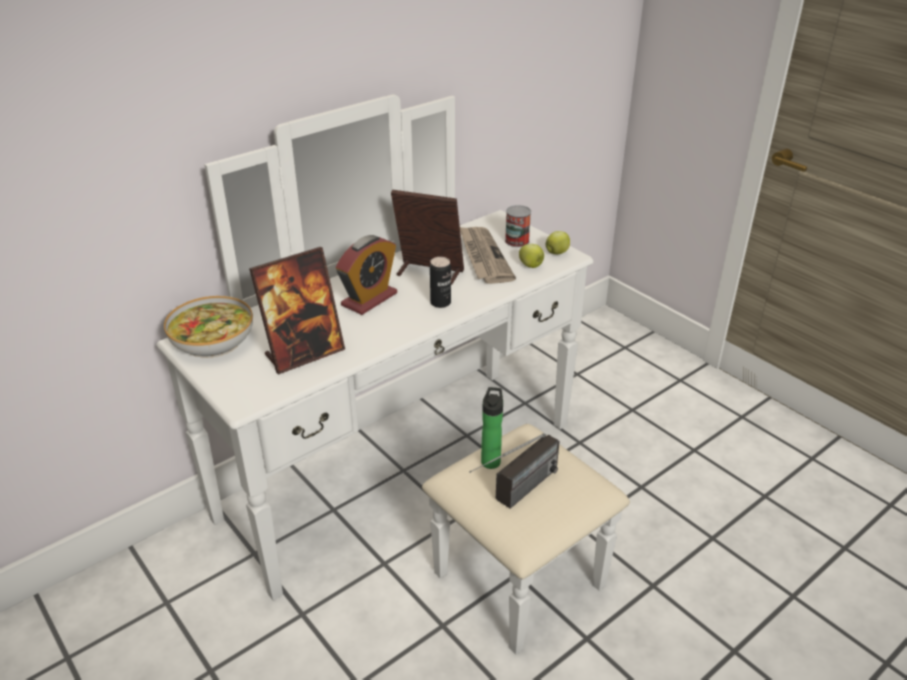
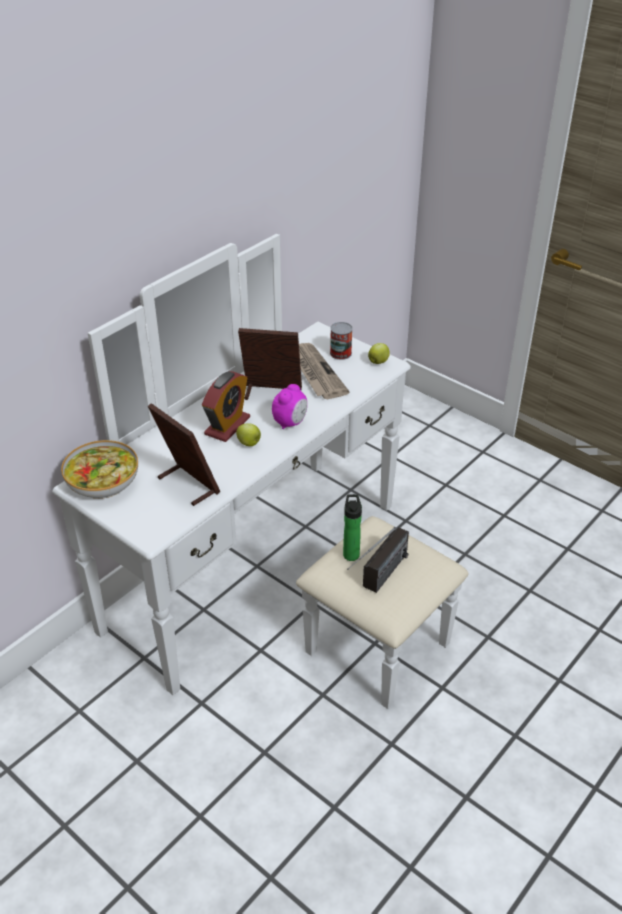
camera: 10 degrees left, 5 degrees up
(304, 353) = (188, 484): picture frame -> picture frame turned 90 degrees counterclockwise
(440, 303) = (290, 422): can -> alarm clock
(531, 266) = (359, 377): apple -> apple (249, 443)

